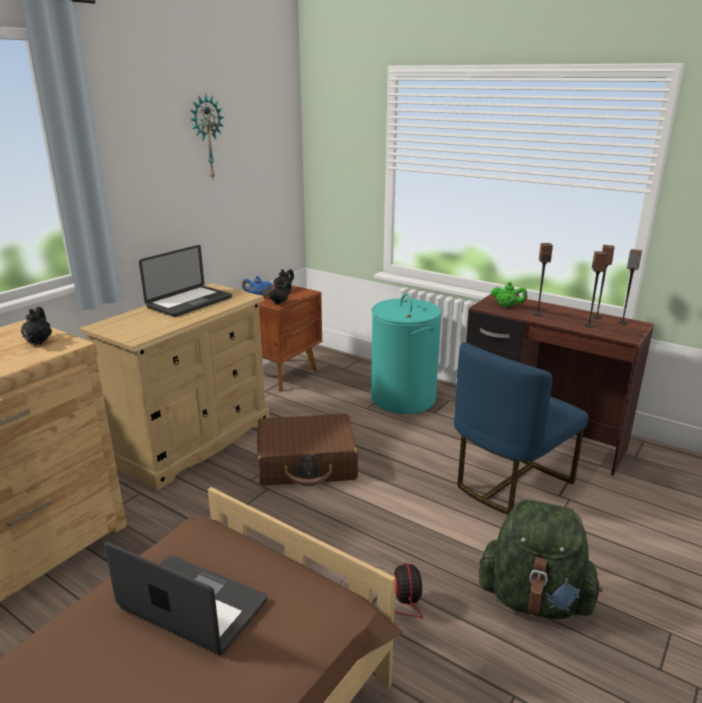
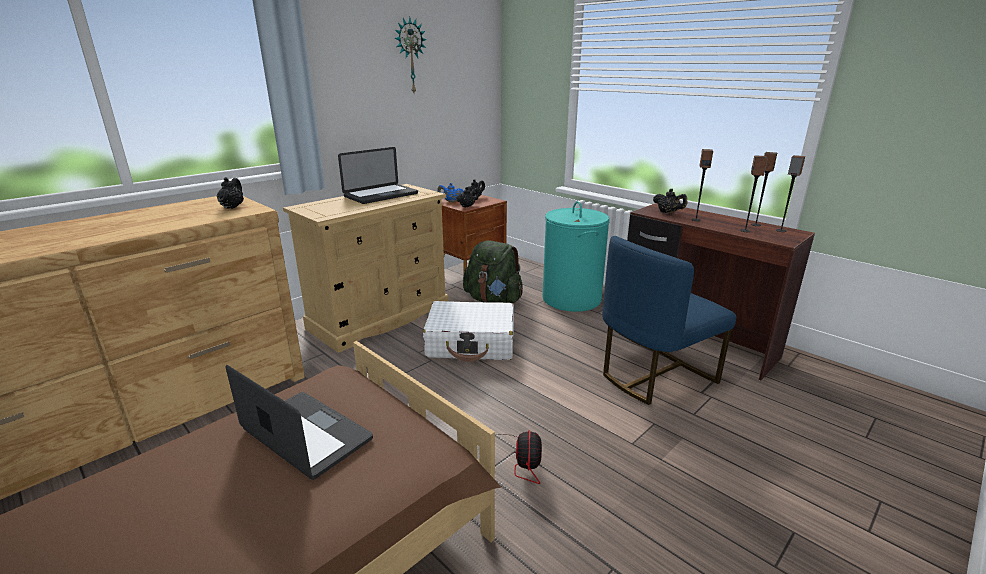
camera: 10 degrees right, 0 degrees up
(307, 463) = (471, 343): brown suitcase -> white suitcase
(507, 306) = (668, 213): green teapot -> black teapot
(534, 600) = (655, 482): green backpack -> green backpack (493, 300)

